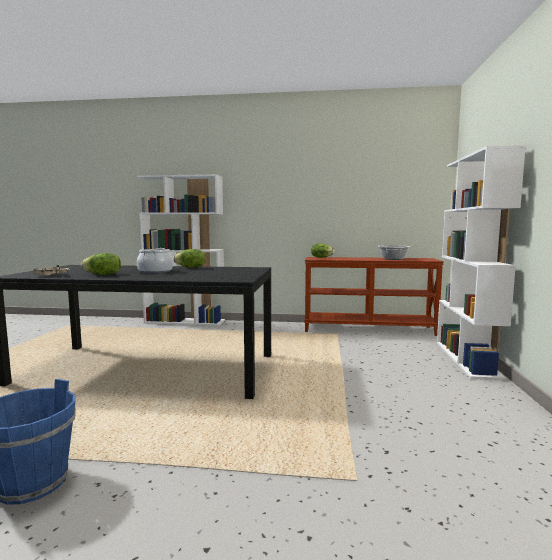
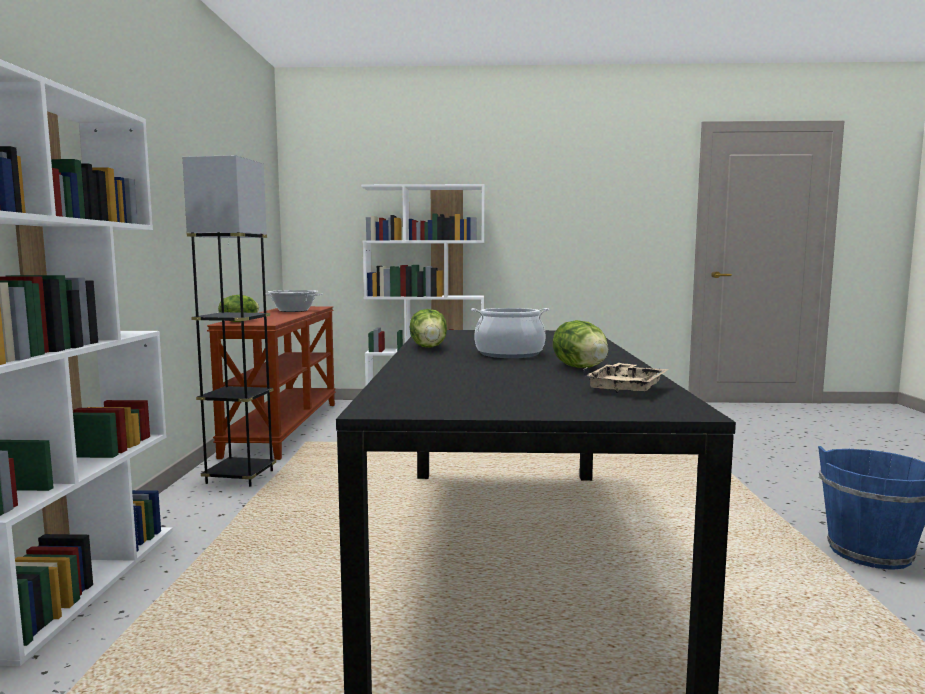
camera: 95 degrees left, 0 degrees up
(278, 328) = (240, 477): none -> grey floor lamp

